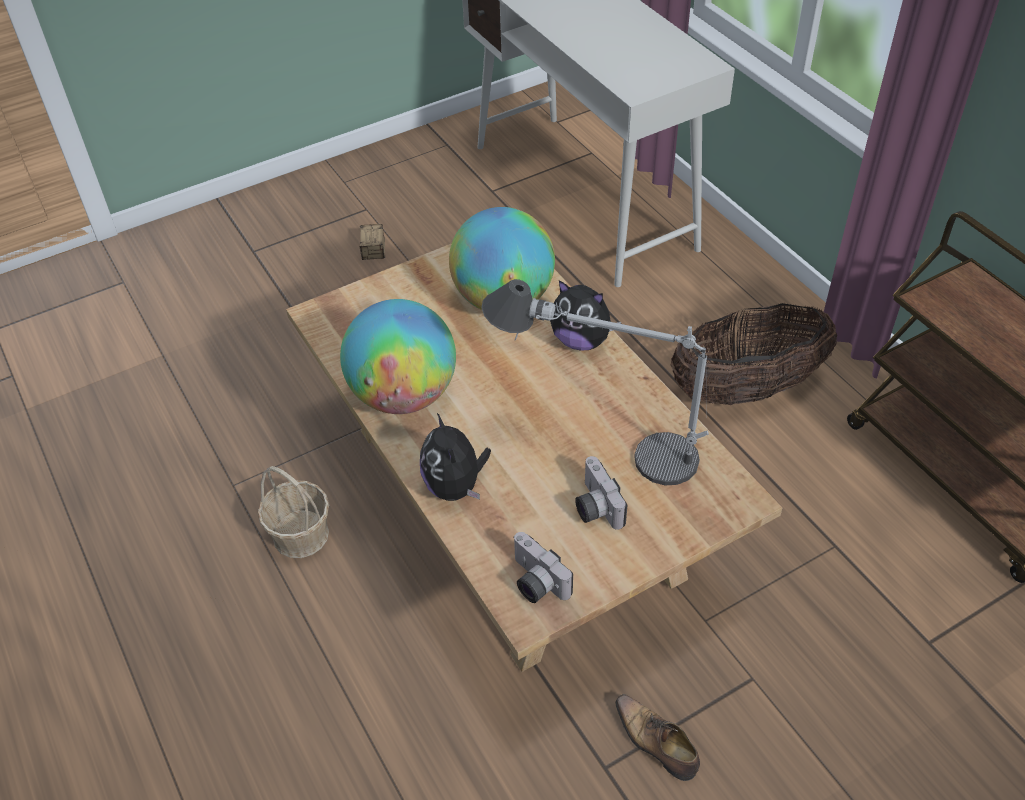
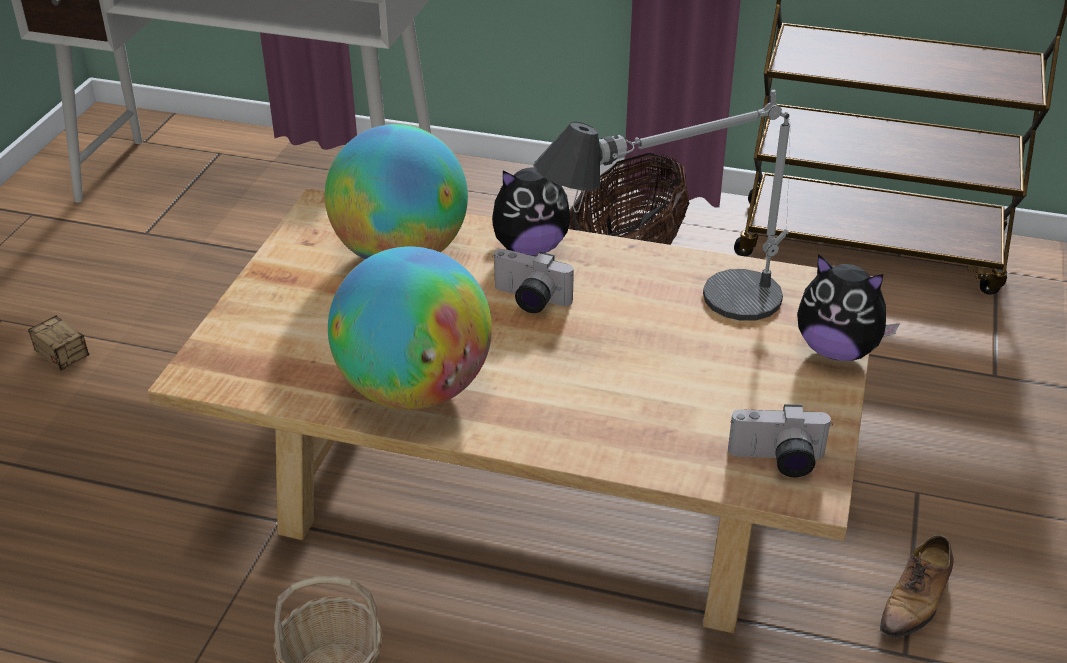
camera: 45 degrees left, 10 degrees down
(455, 486) = (587, 434): plush toy -> plush toy (837, 350)
(594, 506) = (737, 369): camera -> camera (528, 300)
(656, 742) = (916, 600): shoe -> shoe turned 60 degrees counterclockwise

